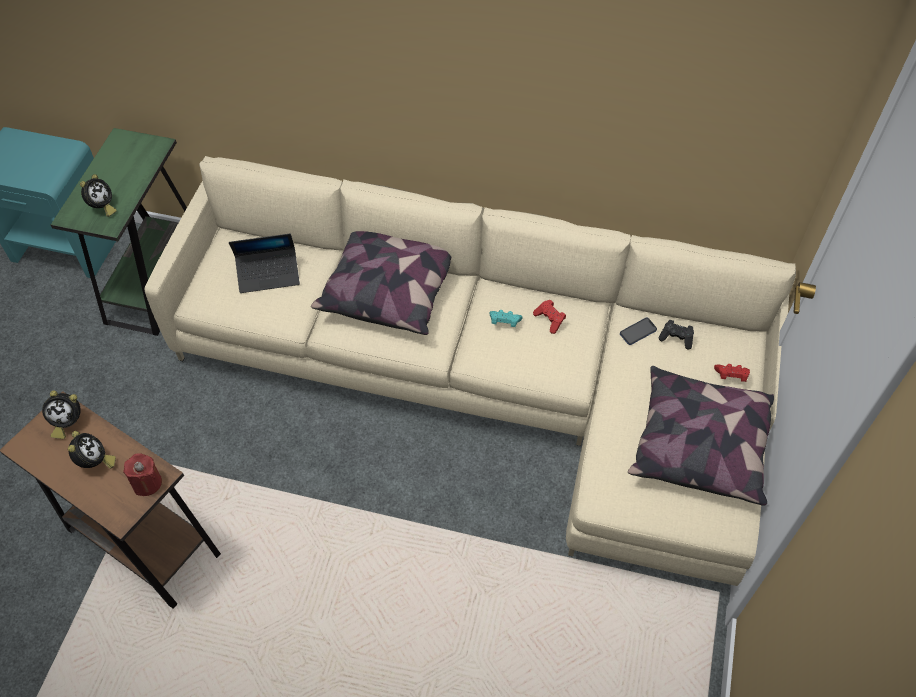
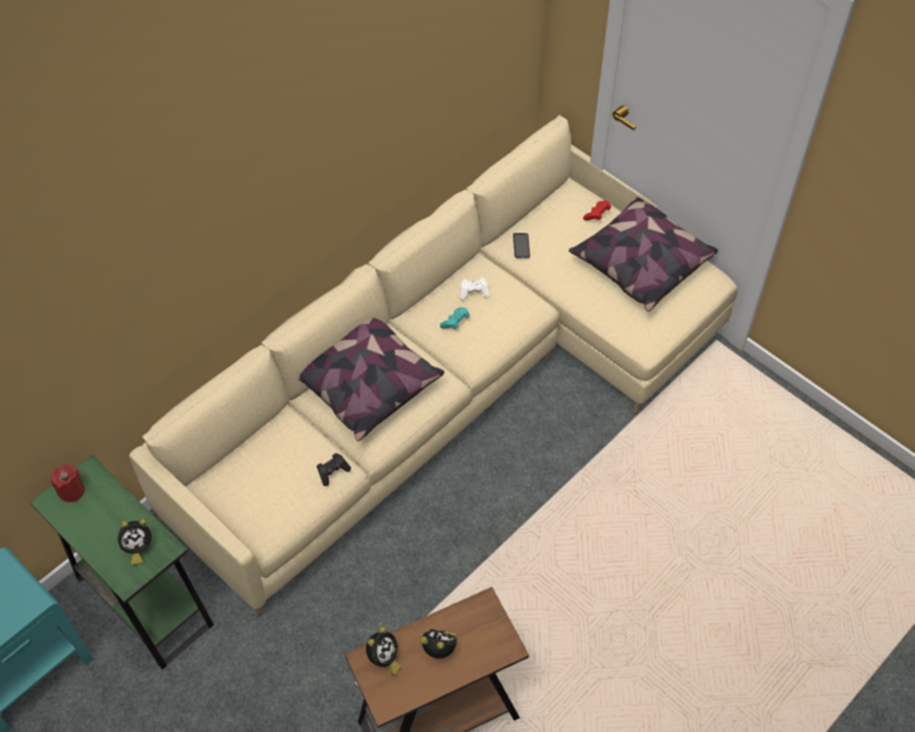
camera: 60 degrees left, 0 degrees up
(102, 208) = (137, 548): alarm clock -> alarm clock turned 105 degrees clockwise
(147, 483) = (486, 616): red candle -> red candle (71, 491)
(268, 274) = (281, 465): laptop -> none
(550, 320) = (474, 292): red game controller -> white game controller
(676, 338) = (544, 227): black game controller -> black game controller (333, 472)

